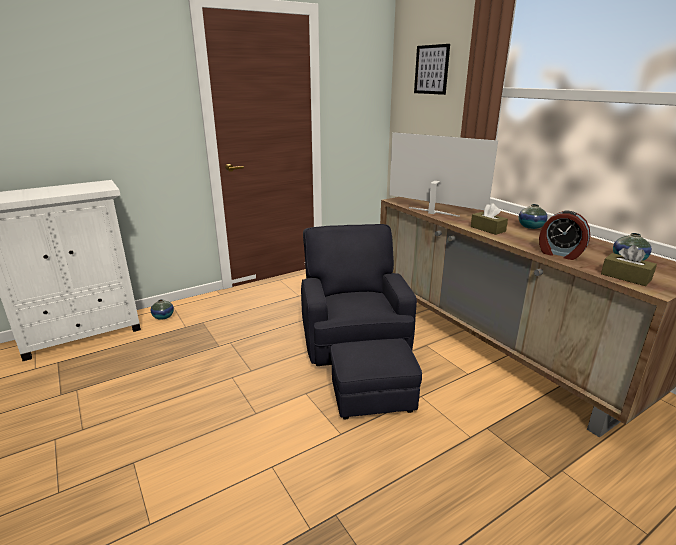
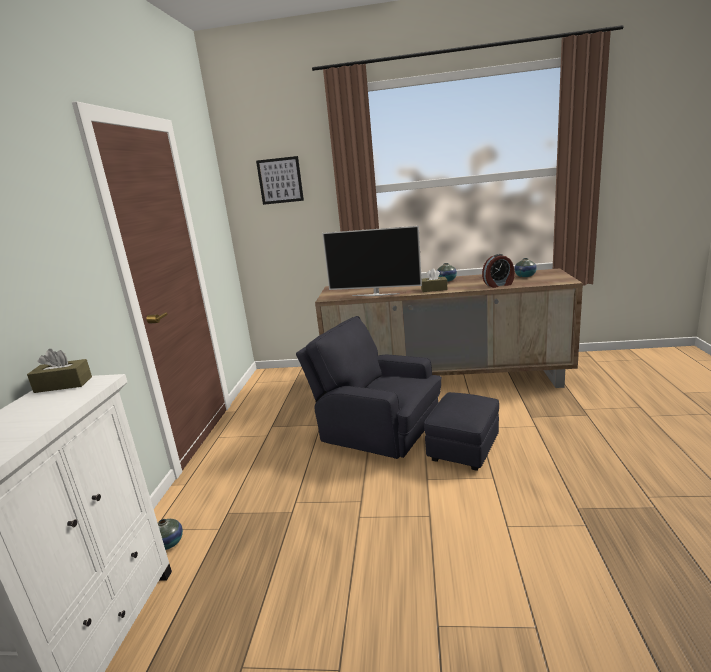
camera: 50 degrees left, 5 degrees down
(433, 212) = (375, 294): television -> television turned 150 degrees counterclockwise
(625, 277) = (546, 281): brown tissue box -> brown tissue box (63, 384)

